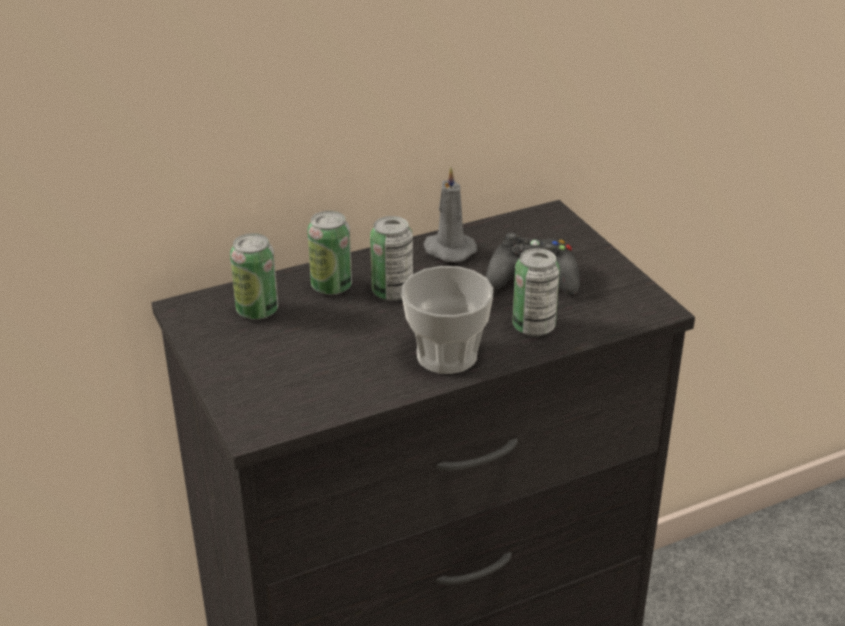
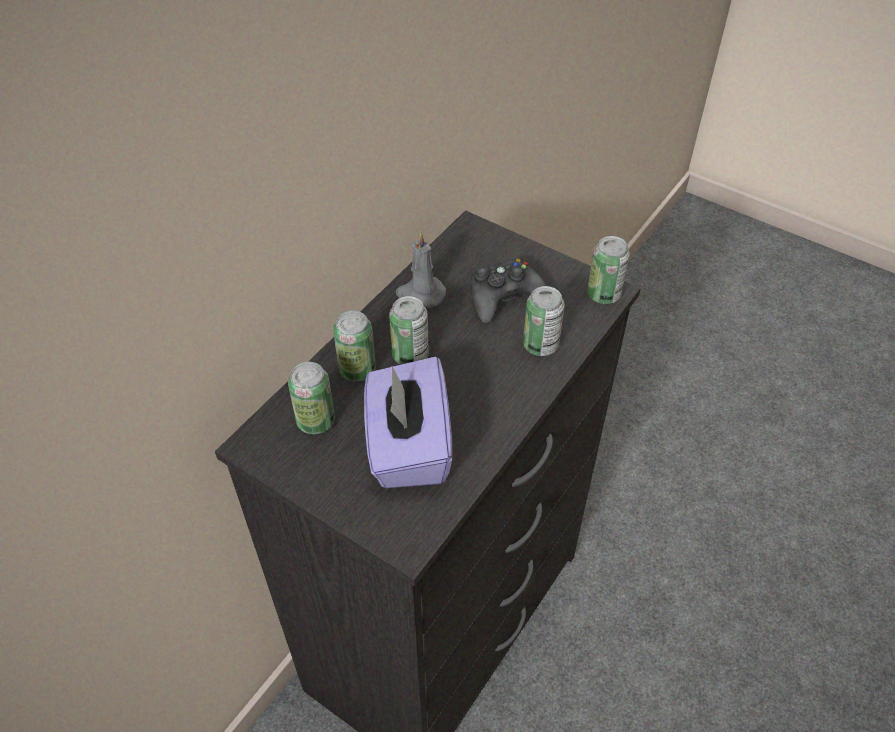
camera: 30 degrees left, 15 degrees up
(323, 359) = (408, 447): none -> purple tissue box
(446, 356) = (499, 401): cup -> none
(645, 308) = (603, 294): none -> can

